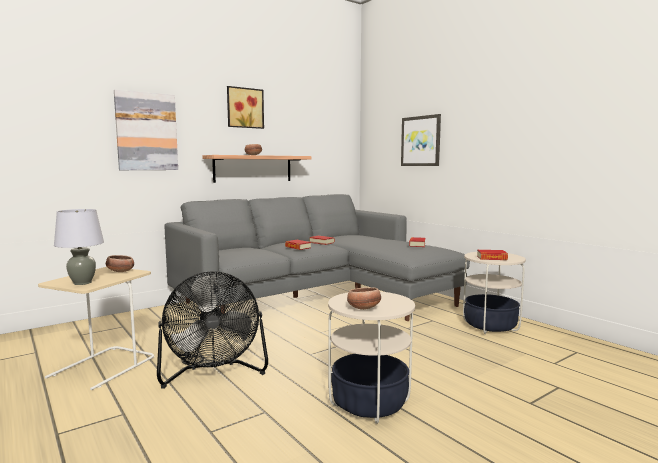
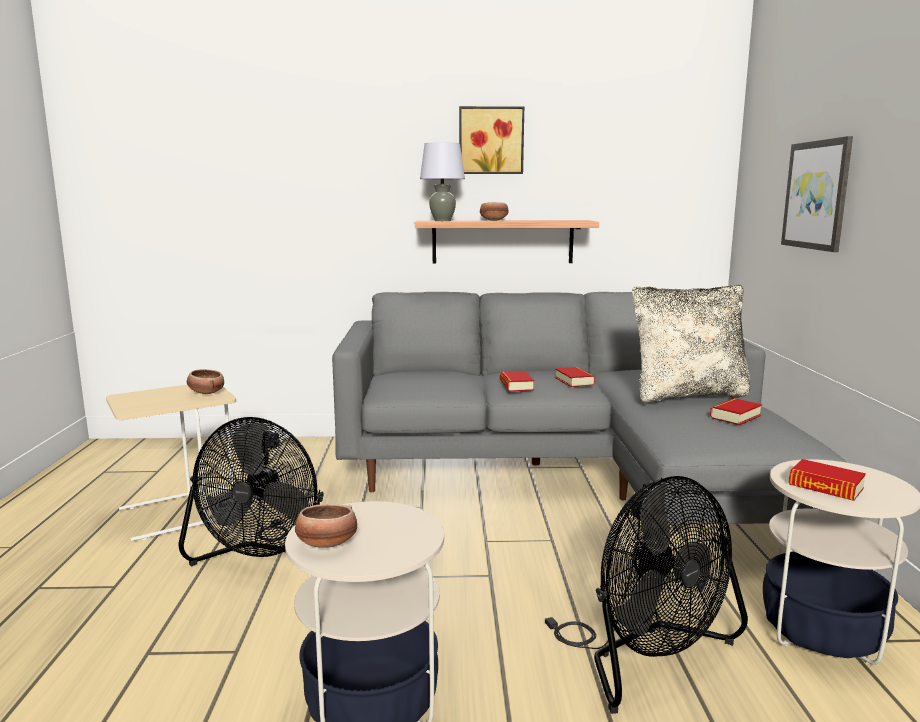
camera: 35 degrees right, 5 degrees up
(82, 283) = (139, 403): grey table lamp -> grey table lamp (442, 221)
(146, 132) = (333, 187): picture -> none
(384, 241) = (689, 396): none -> beige pillow
(446, 352) = (642, 657): none -> black fan

